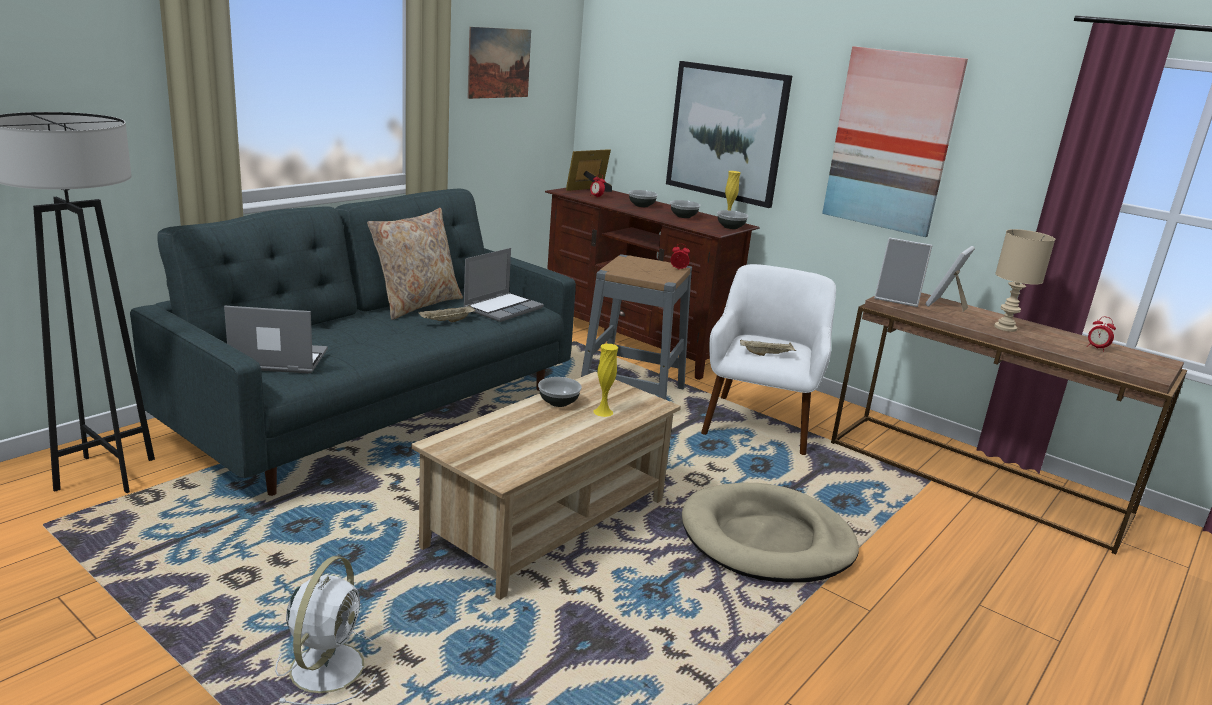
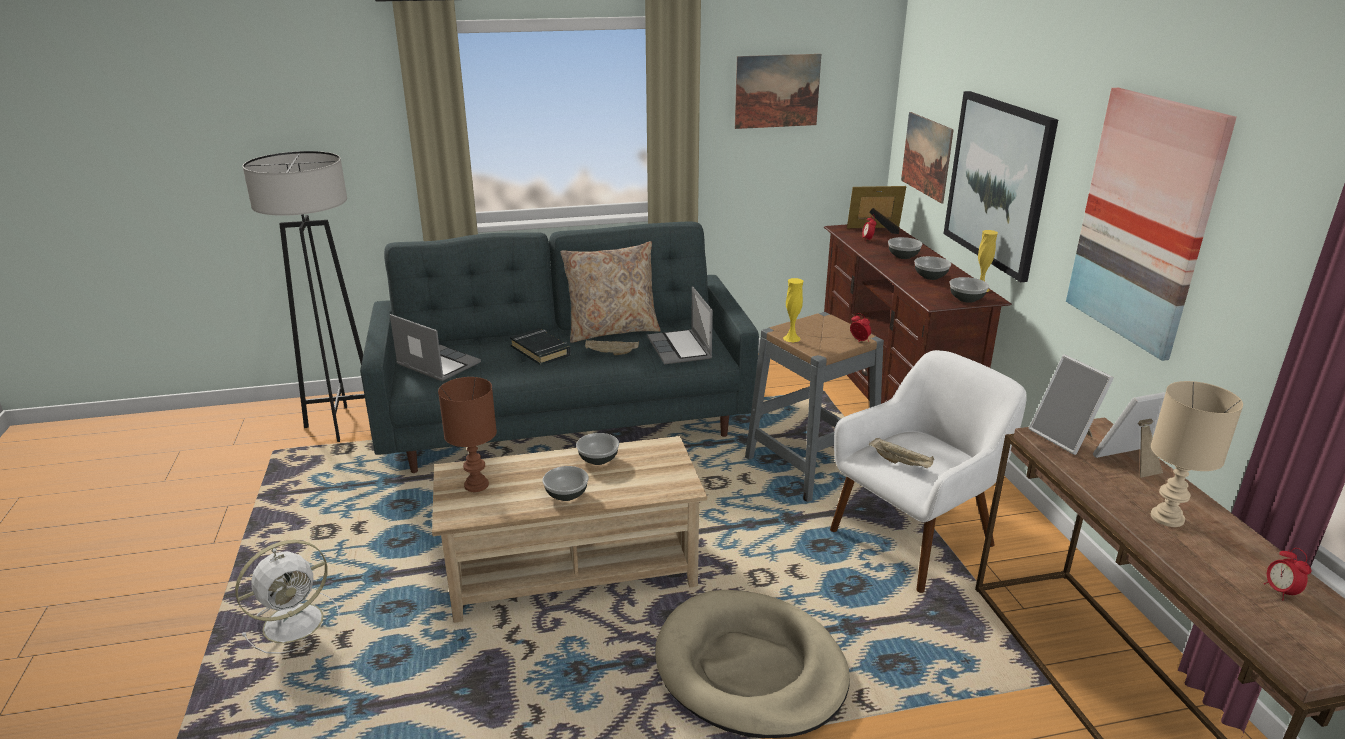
camera: 40 degrees right, 5 degrees up
(374, 330) = (541, 351): none -> black book
(481, 448) = (475, 485): none -> brown table lamp
(503, 308) = (680, 349): laptop -> laptop turned 90 degrees clockwise
(575, 433) = (567, 494): none -> bowl
(603, 412) = (622, 481): yellow vase -> yellow vase (791, 338)
(630, 121) = (926, 156): none -> picture

